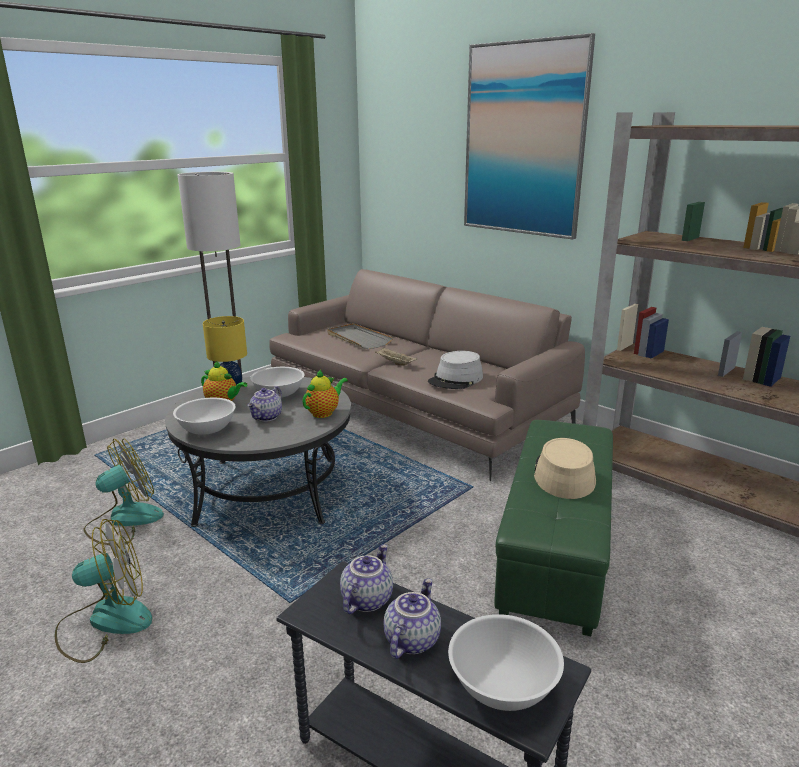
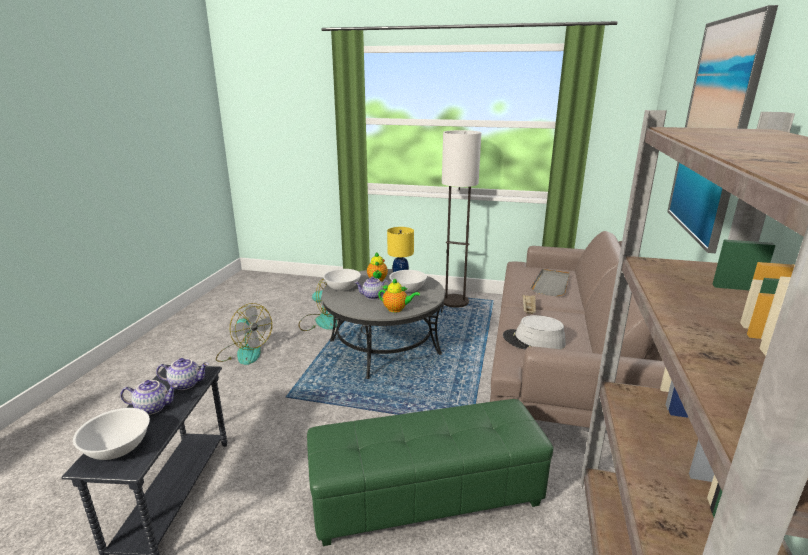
camera: 60 degrees right, 0 degrees up
(563, 475) = (425, 435): beige hat -> none

